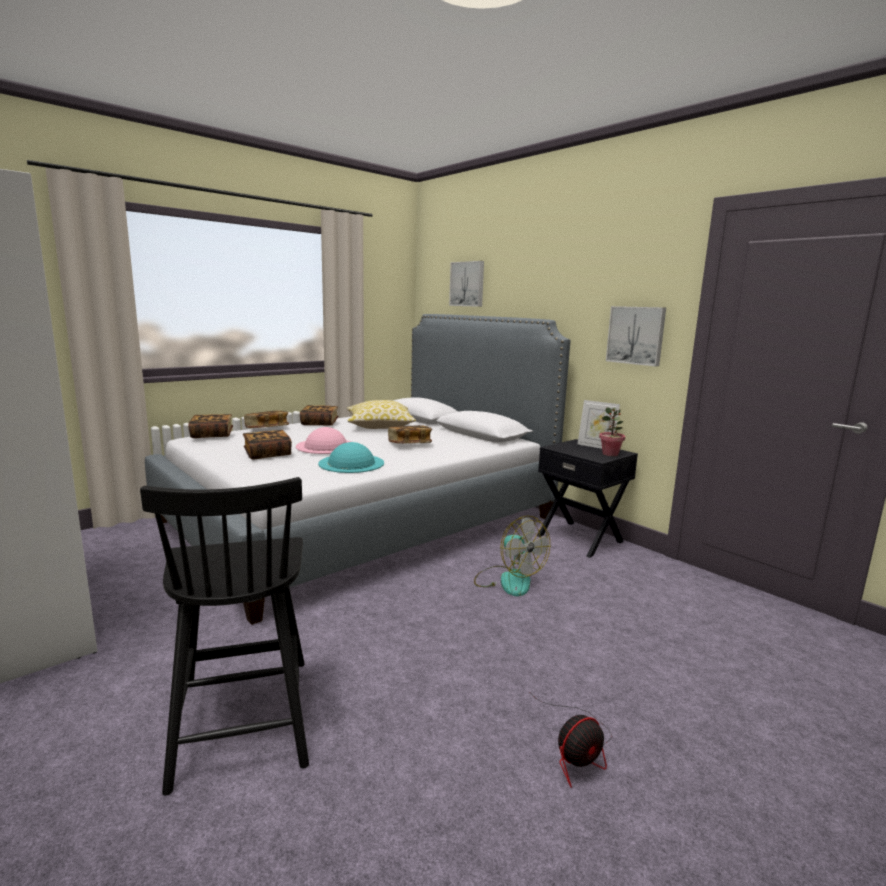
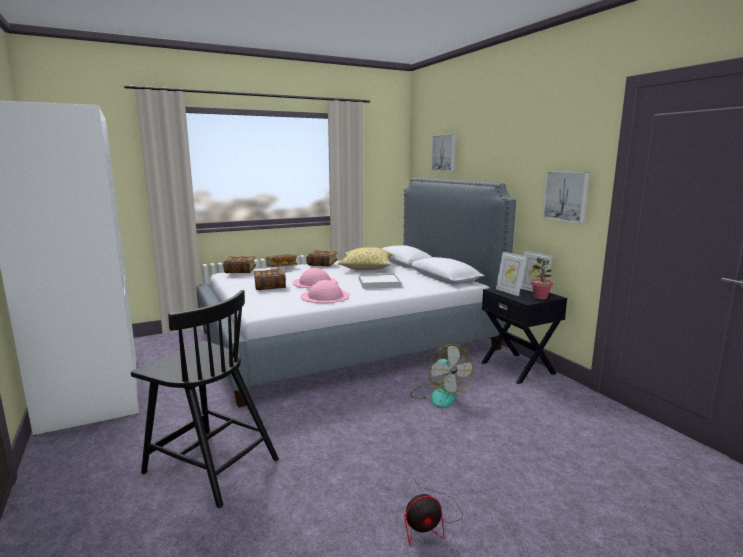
camera: 15 degrees right, 0 degrees up
(243, 716) = (209, 465): black chair -> black chair turned 60 degrees counterclockwise
(351, 463) = (325, 296): turquoise hat -> pink hat
(409, 444) = (379, 283): book -> white tray
(571, 449) = (509, 292): none -> picture frame

